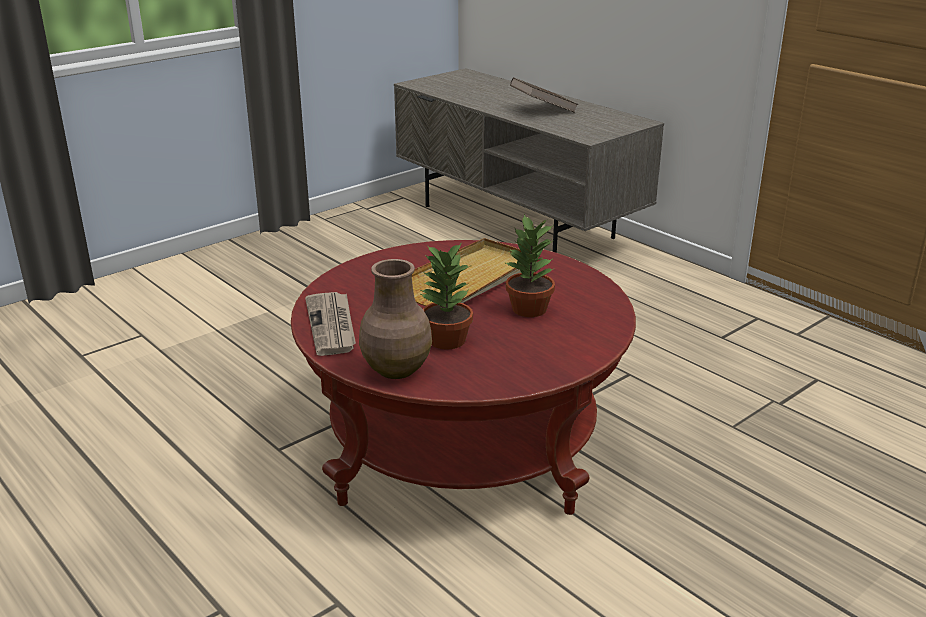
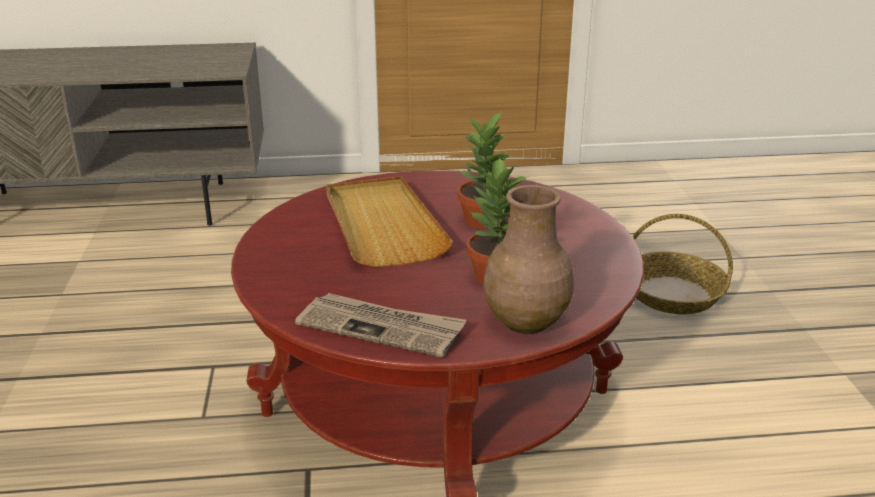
camera: 55 degrees left, 0 degrees up
(543, 110) = (120, 63): brown book -> none
(780, 503) = (672, 294): none -> basket

